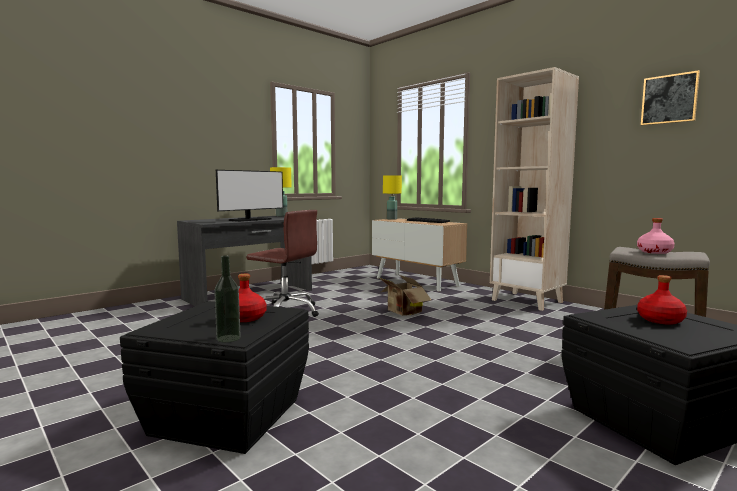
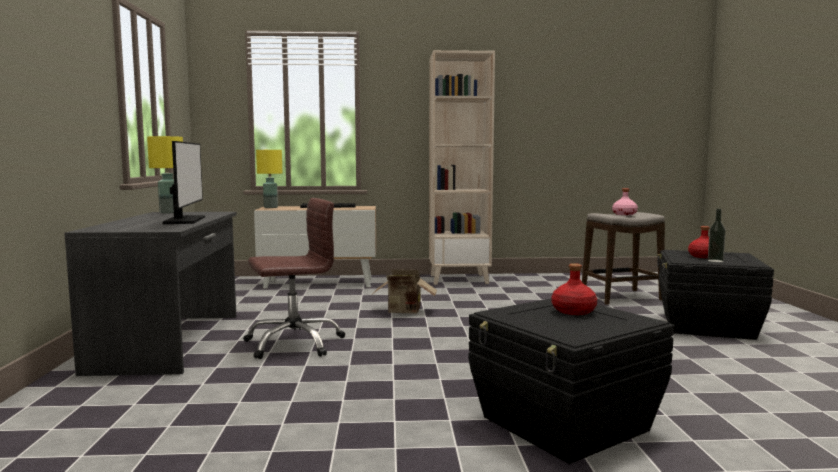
camera: 50 degrees left, 0 degrees up
(228, 338) = (639, 322): bottle -> bottle (715, 261)
(669, 99) = (557, 91): picture -> none

